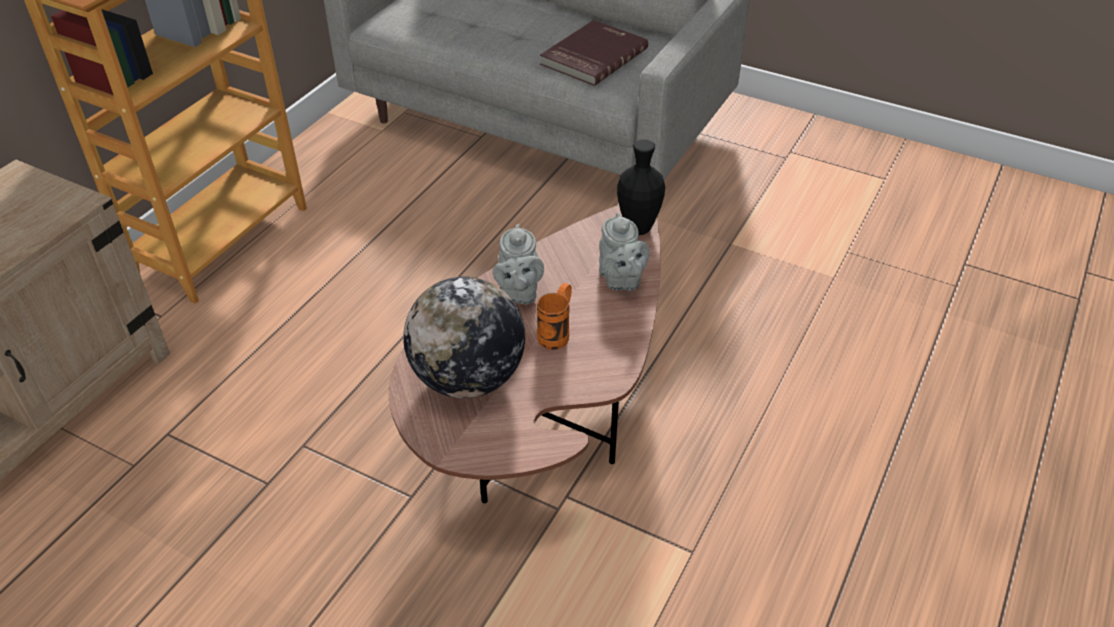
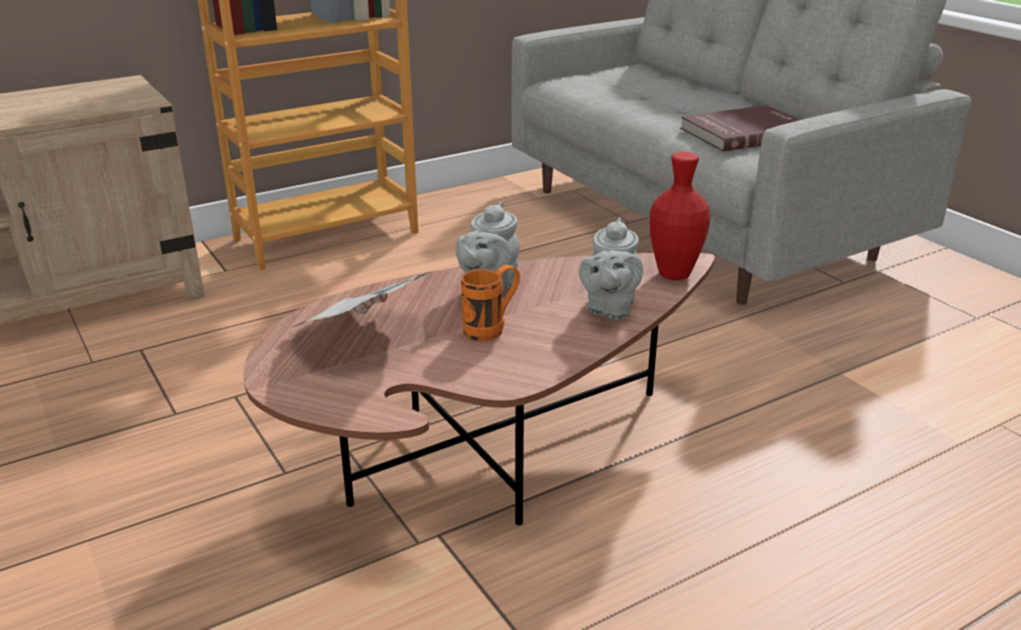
camera: 30 degrees right, 15 degrees down
(468, 378) = (360, 335): globe -> newspaper
(638, 228) = (674, 274): black vase -> red vase

